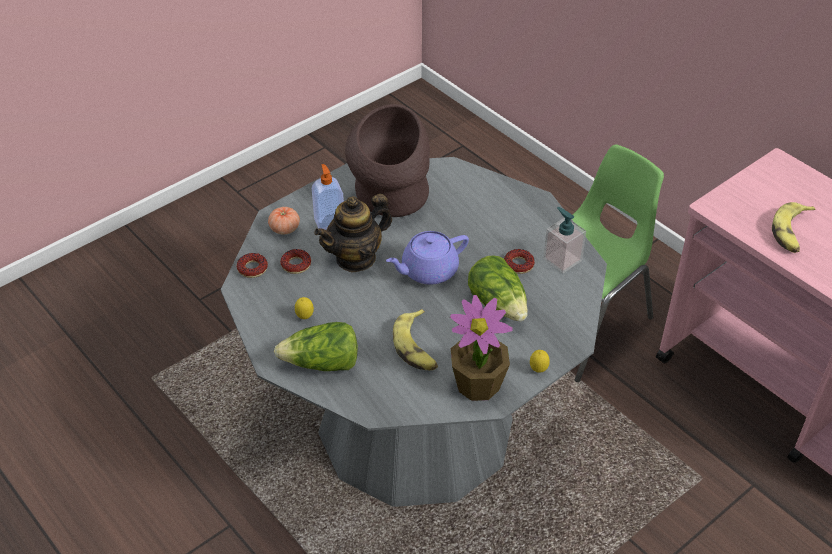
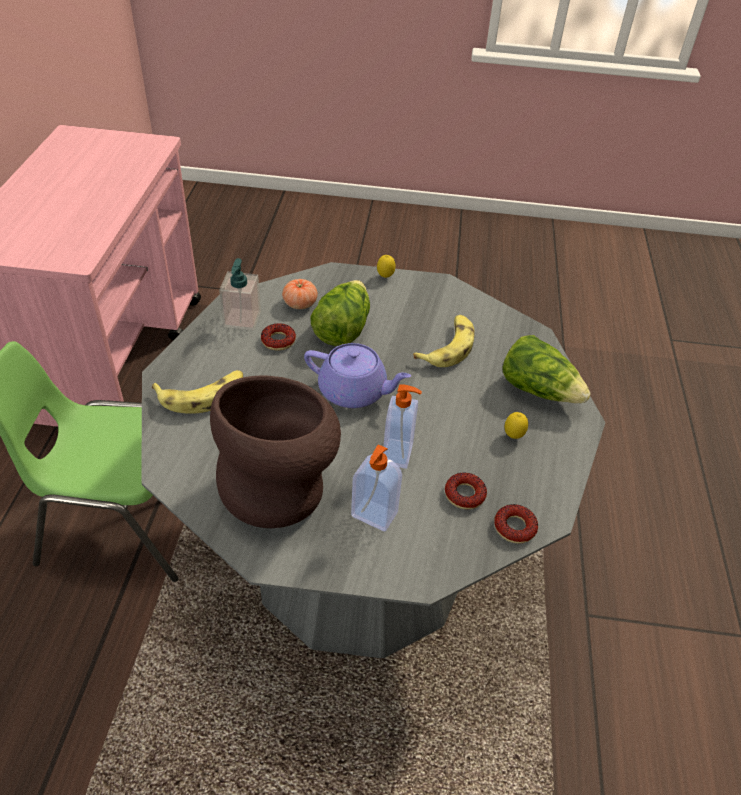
camera: 135 degrees left, 0 degrees up
(284, 228) = (429, 548): tomato -> tomato (300, 304)
(356, 258) = (399, 454): teapot -> soap dispenser
(478, 384) = (437, 298): potted plant -> none
(791, 232) = (80, 215): banana -> banana (203, 395)

